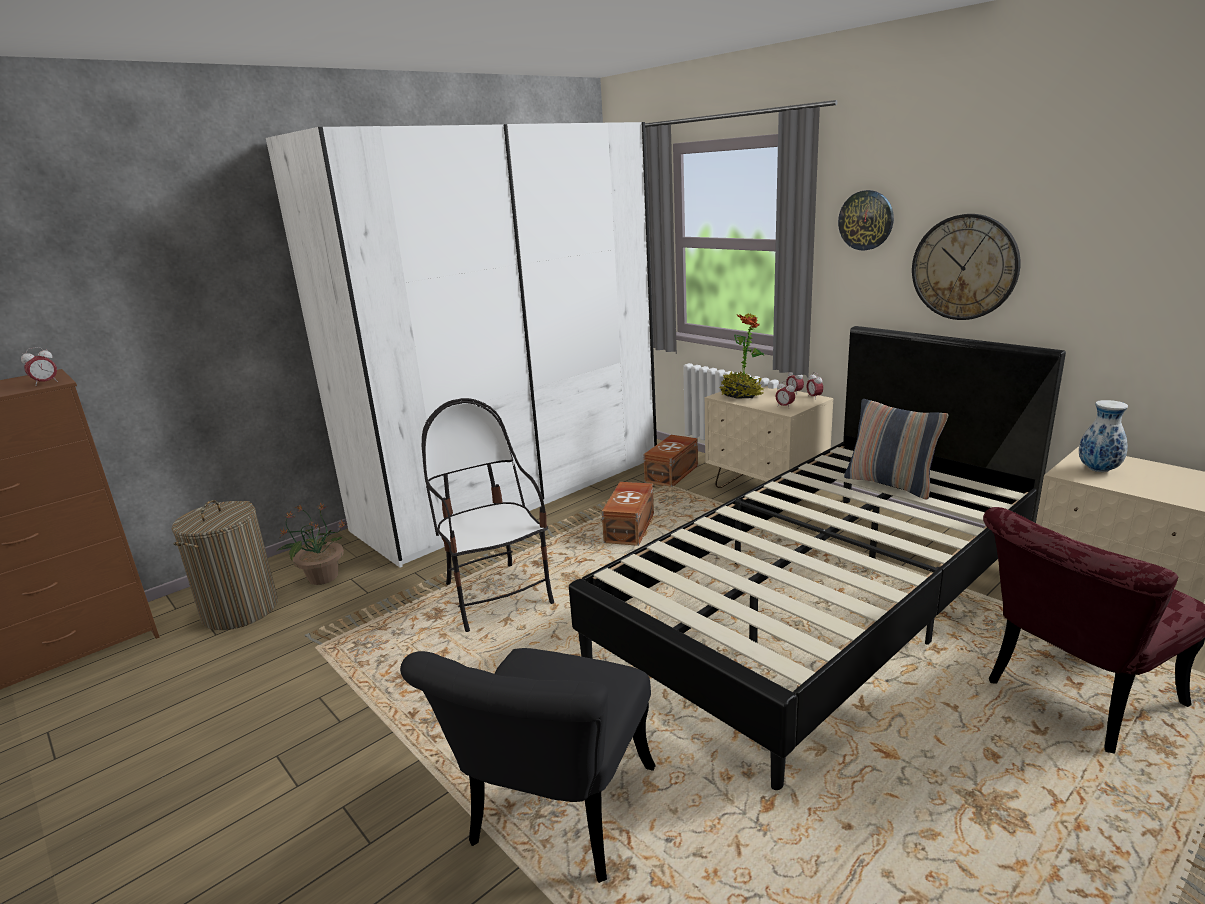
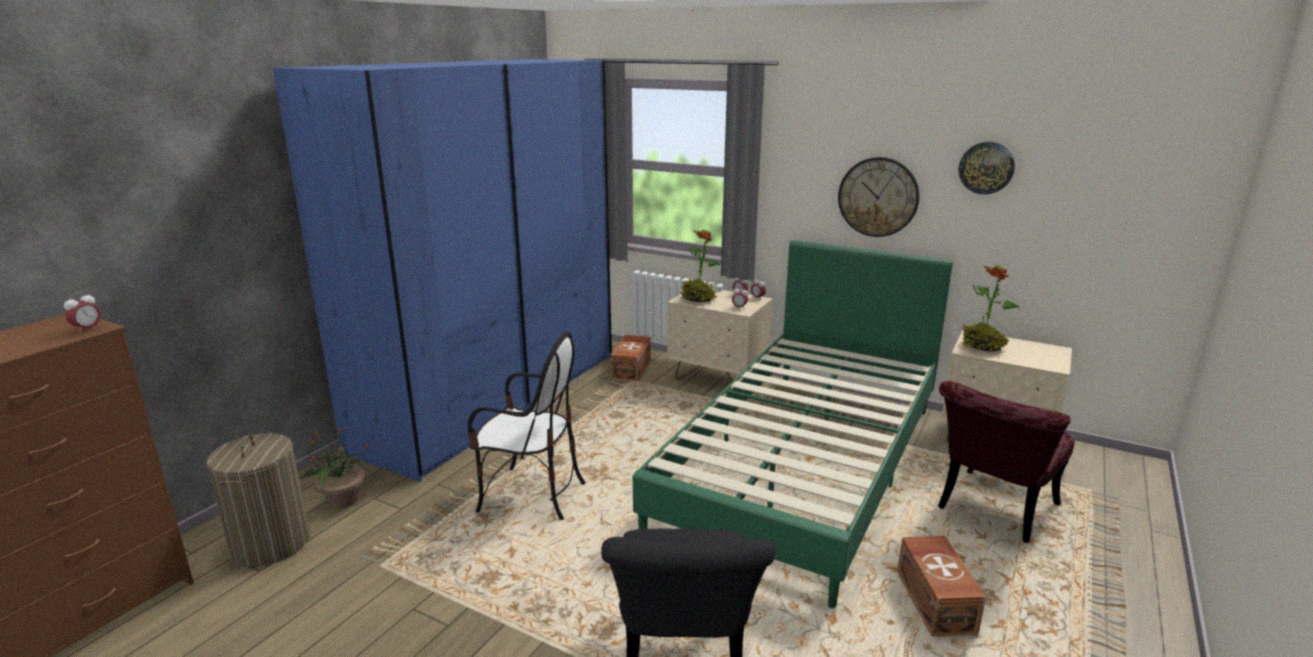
camera: 20 degrees left, 0 degrees up
(496, 595) = (531, 495): chair -> chair turned 150 degrees clockwise
(515, 492) = (494, 398): white wardrobe -> blue wardrobe
(631, 527) = (620, 421): brown storage box -> brown storage box (936, 601)
(823, 602) = (804, 466): black bed -> green bed
(866, 220) = (799, 156): wall clock -> wall clock (986, 168)
(890, 484) = (835, 367): pillow -> none
(1097, 470) = (982, 347): vase -> potted plant

